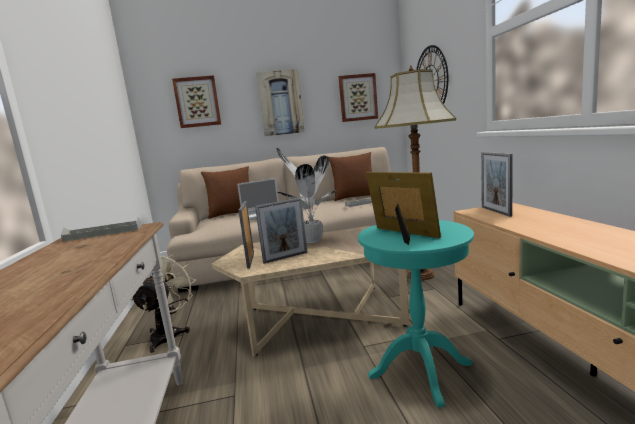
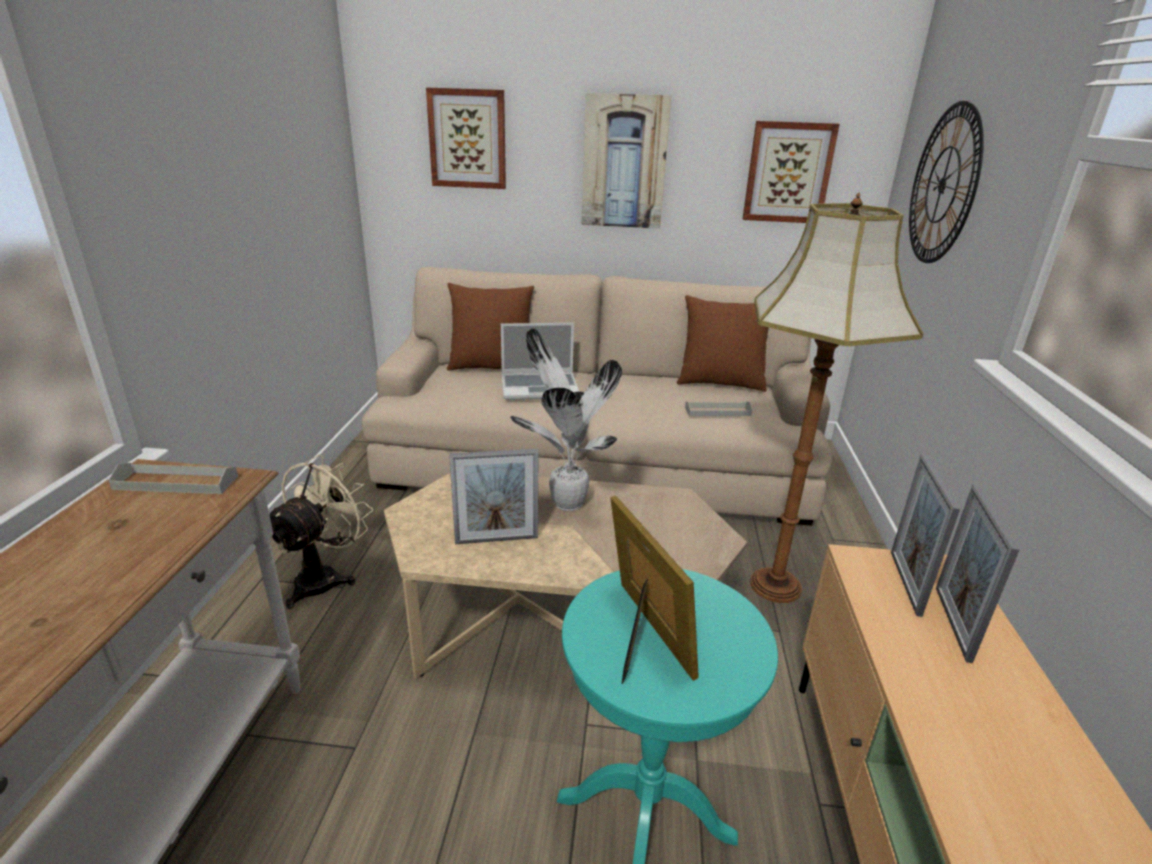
camera: 15 degrees right, 15 degrees up
(250, 260) = (441, 526): picture frame -> picture frame (952, 623)

